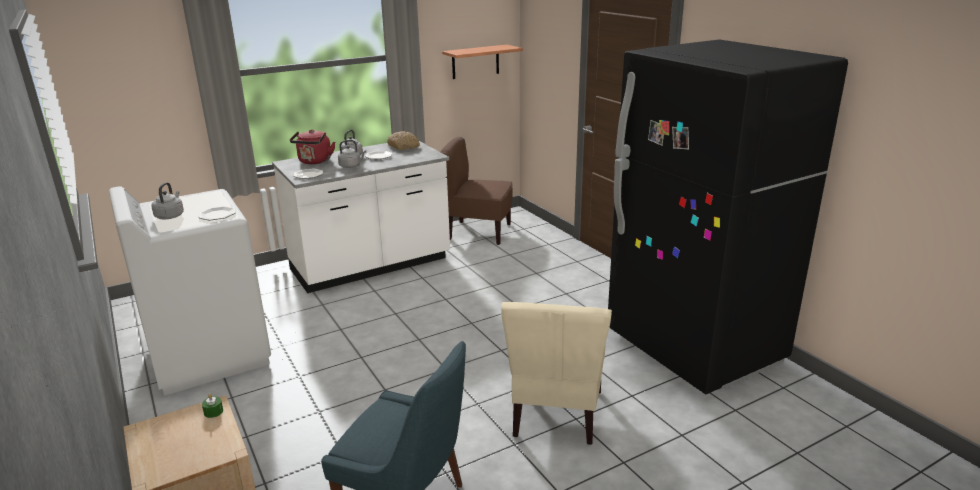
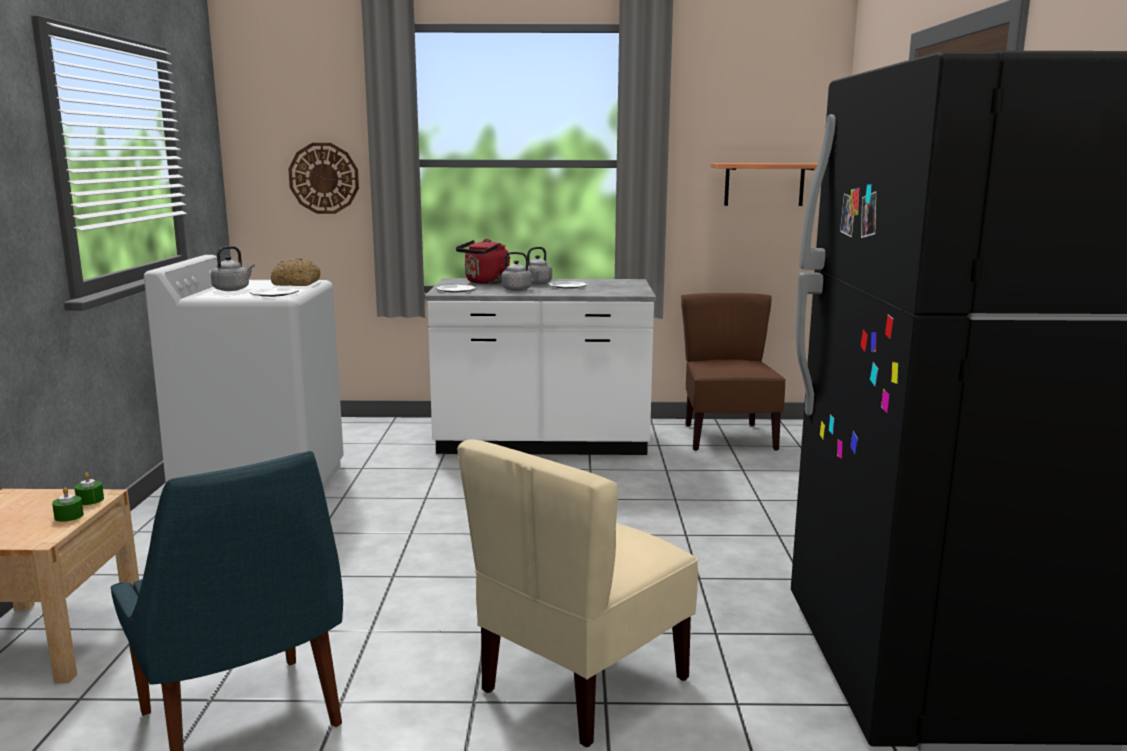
camera: 30 degrees right, 10 degrees down
(152, 95) = (324, 178): none -> wall clock
(220, 428) = (69, 516): none -> green candle
(404, 146) = (616, 283): bread -> bread (296, 283)
(479, 232) = (727, 437): brown chair -> brown chair turned 45 degrees clockwise

